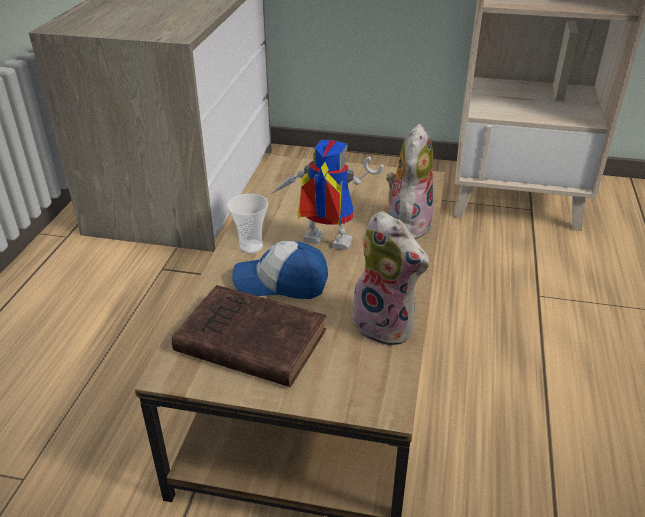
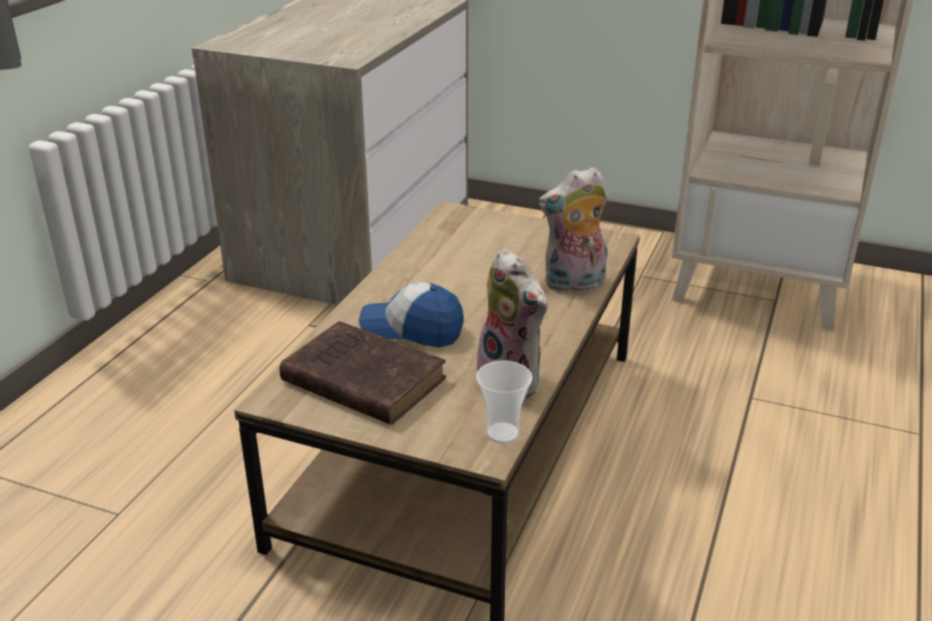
camera: 10 degrees right, 5 degrees down
(251, 246) = (390, 291): cup -> cup (502, 433)
(321, 244) = (469, 296): toy robot -> none
(407, 224) = (574, 284): plush toy -> plush toy turned 135 degrees counterclockwise

